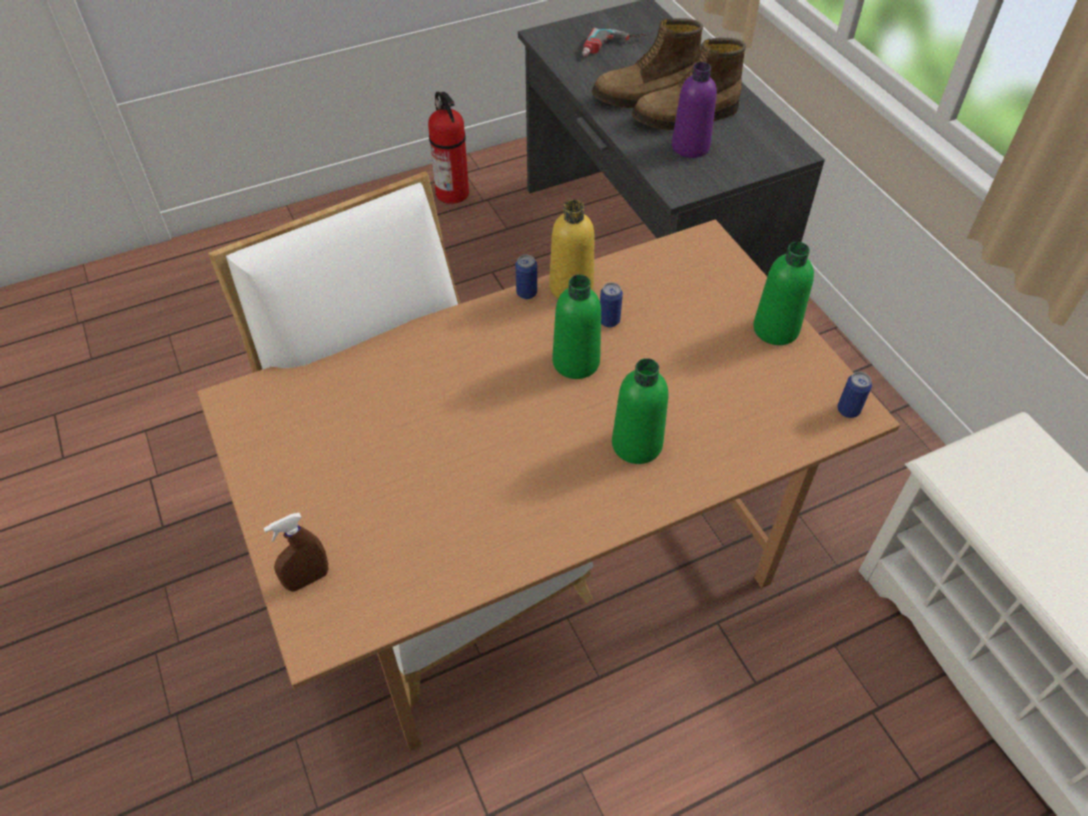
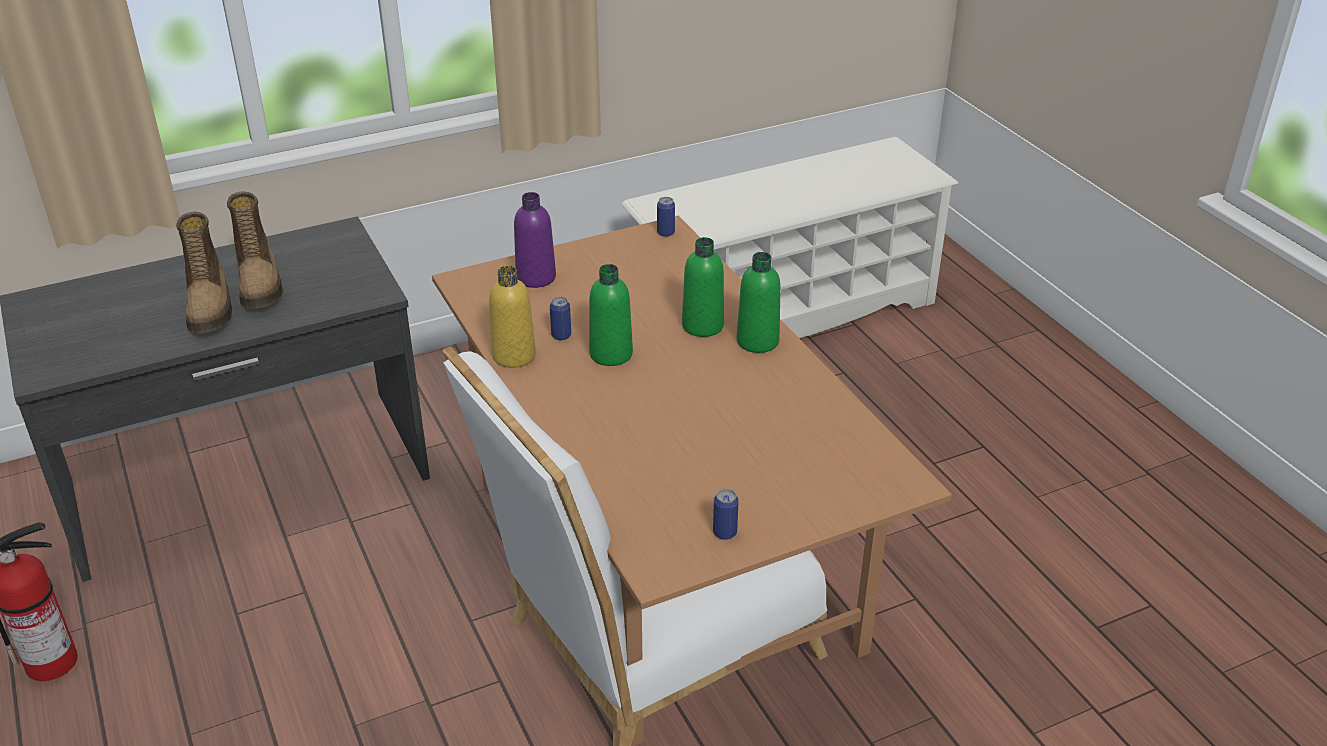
camera: 90 degrees left, 15 degrees down
(307, 579) = (857, 494): brown spray bottle -> none
(526, 293) = (518, 382): can -> can (725, 532)
(612, 49) = (102, 325): power drill -> none
(690, 147) = (313, 284): purple bottle -> purple bottle (536, 277)
(775, 329) = (579, 255): green bottle -> green bottle (757, 341)

